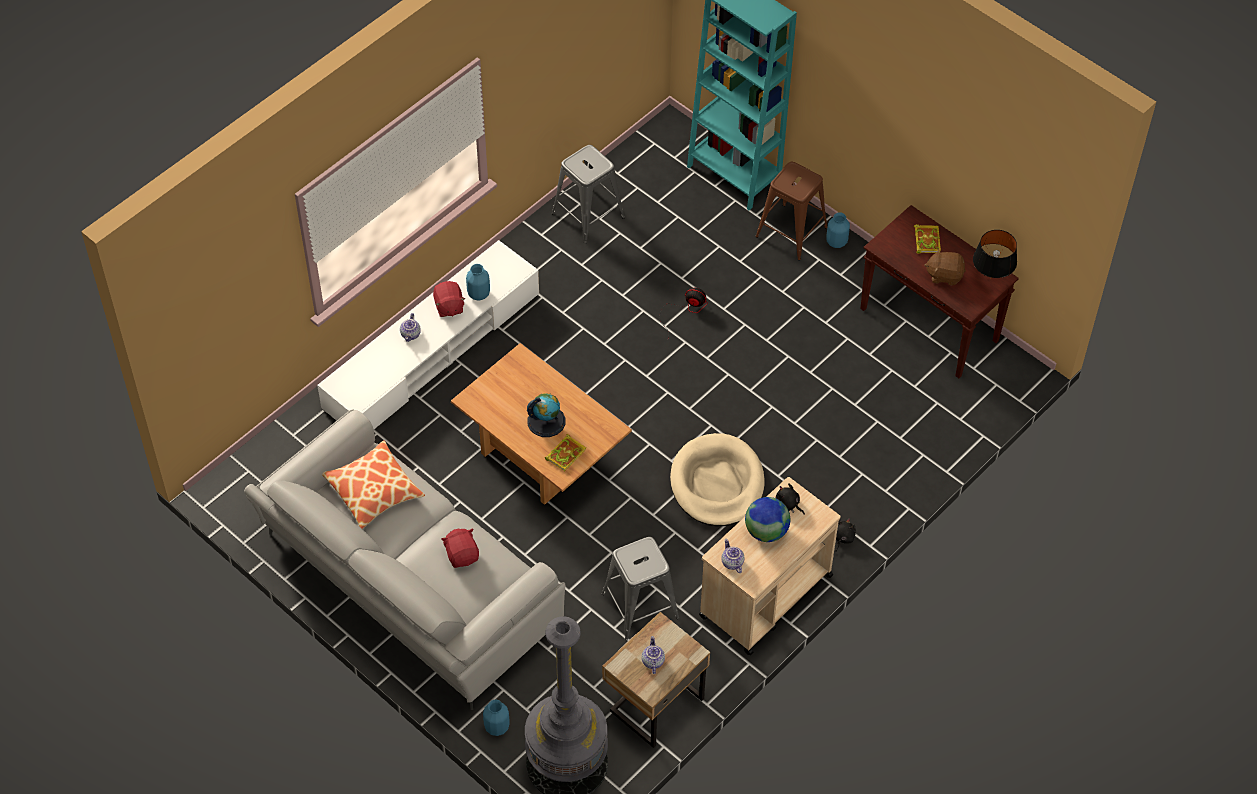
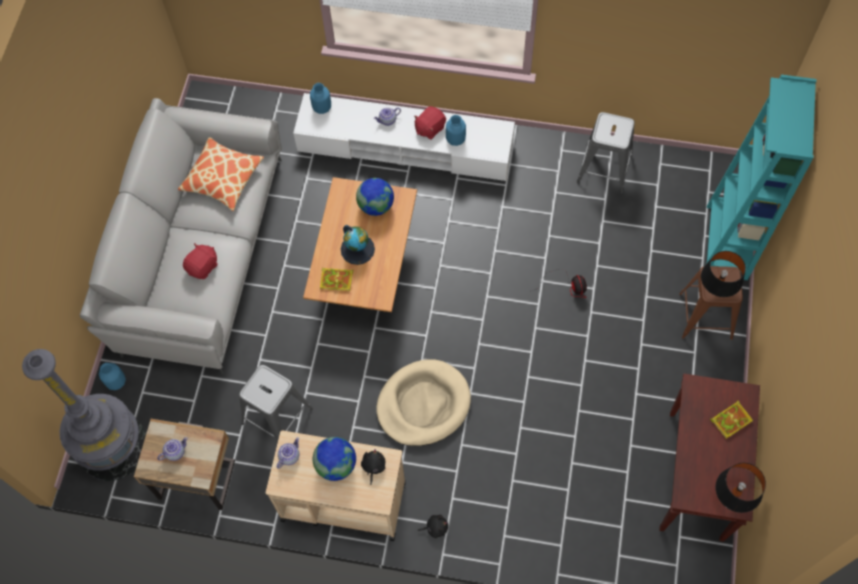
camera: 60 degrees right, 10 degrees up
(511, 383) = (376, 206): none -> globe
(799, 187) = (716, 290): none -> black table lamp
(836, 241) = (723, 355): blue vase -> blue vase (322, 108)
(944, 275) = (705, 456): brown plush toy -> none

